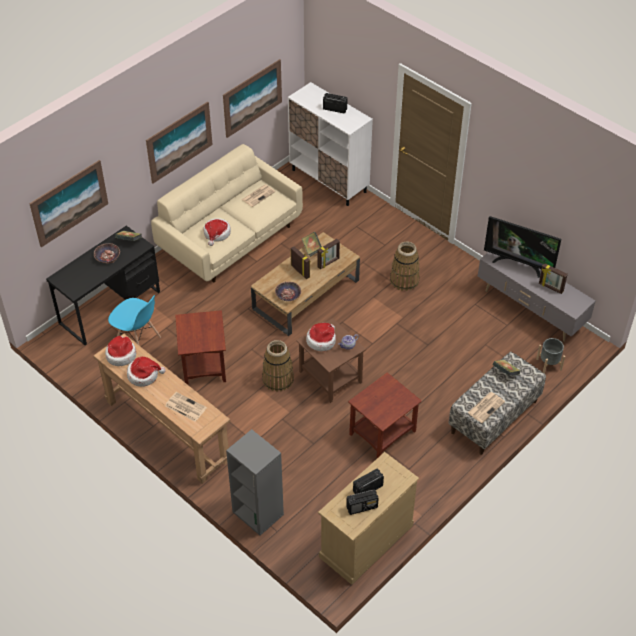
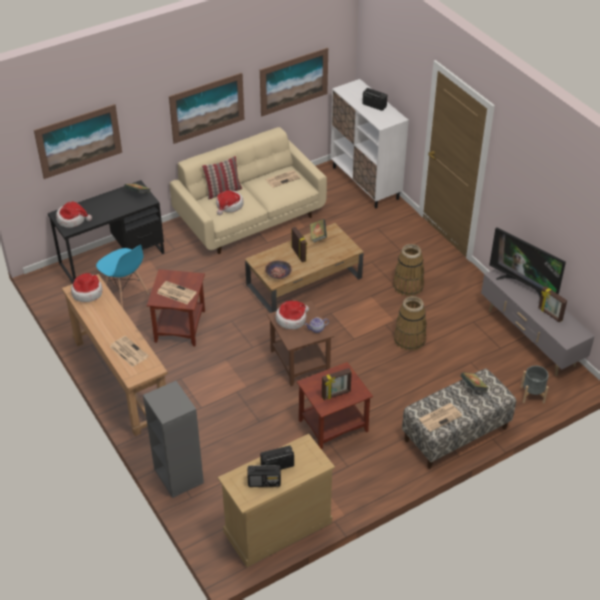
camera: 15 degrees right, 5 degrees down
(107, 256) = (111, 204): bowl -> none
(144, 375) = (101, 315): hat -> hat (72, 219)
(202, 336) = (176, 293): none -> newspaper
(205, 219) = (223, 191): none -> pillow
(278, 379) = (247, 353): basket -> basket (409, 339)
(328, 263) = (329, 251): picture frame -> picture frame (336, 394)

